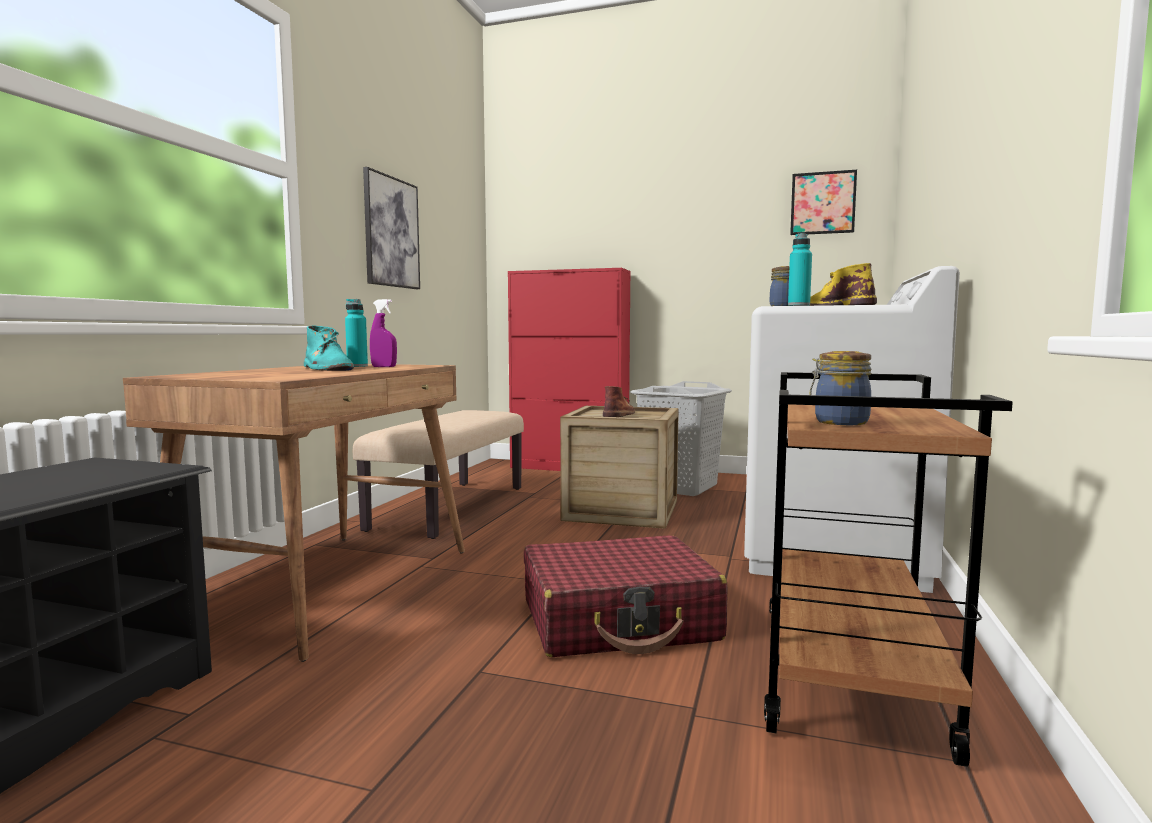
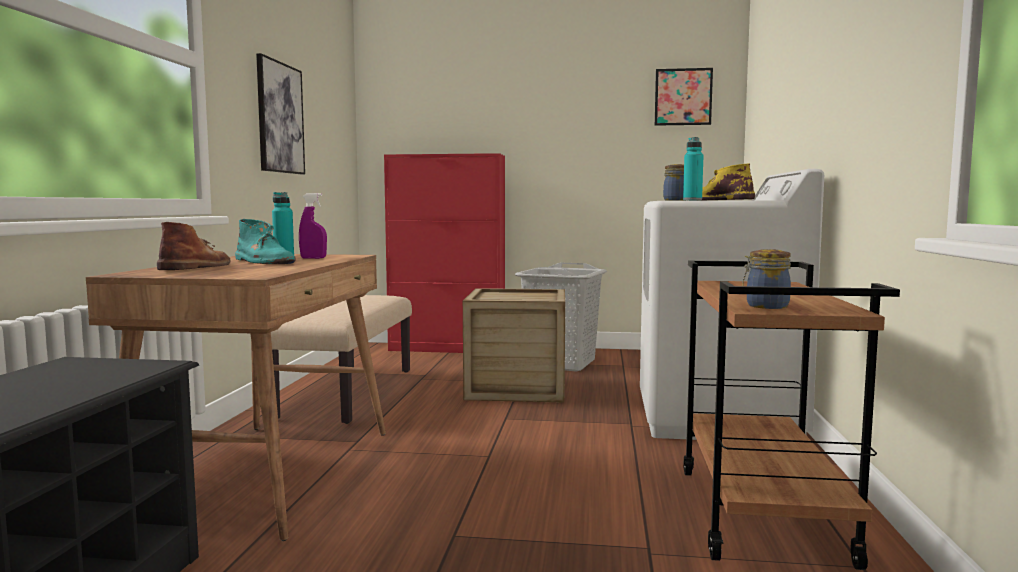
camera: 10 degrees left, 0 degrees up
(619, 414) = (514, 297): brown boot -> brown boot (197, 267)
(619, 621) = (557, 485): red suitcase -> none

